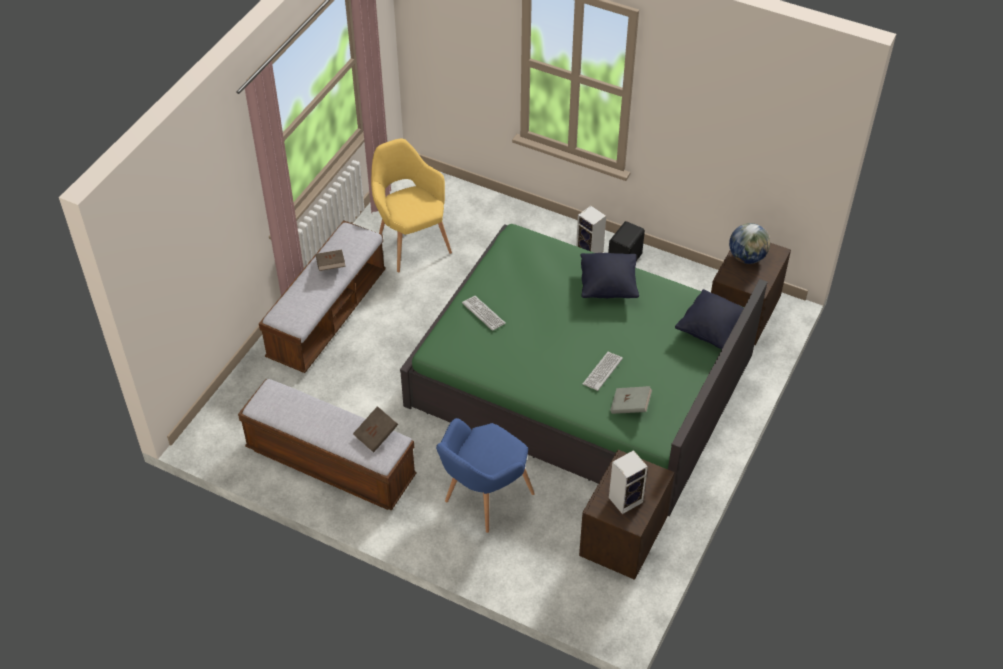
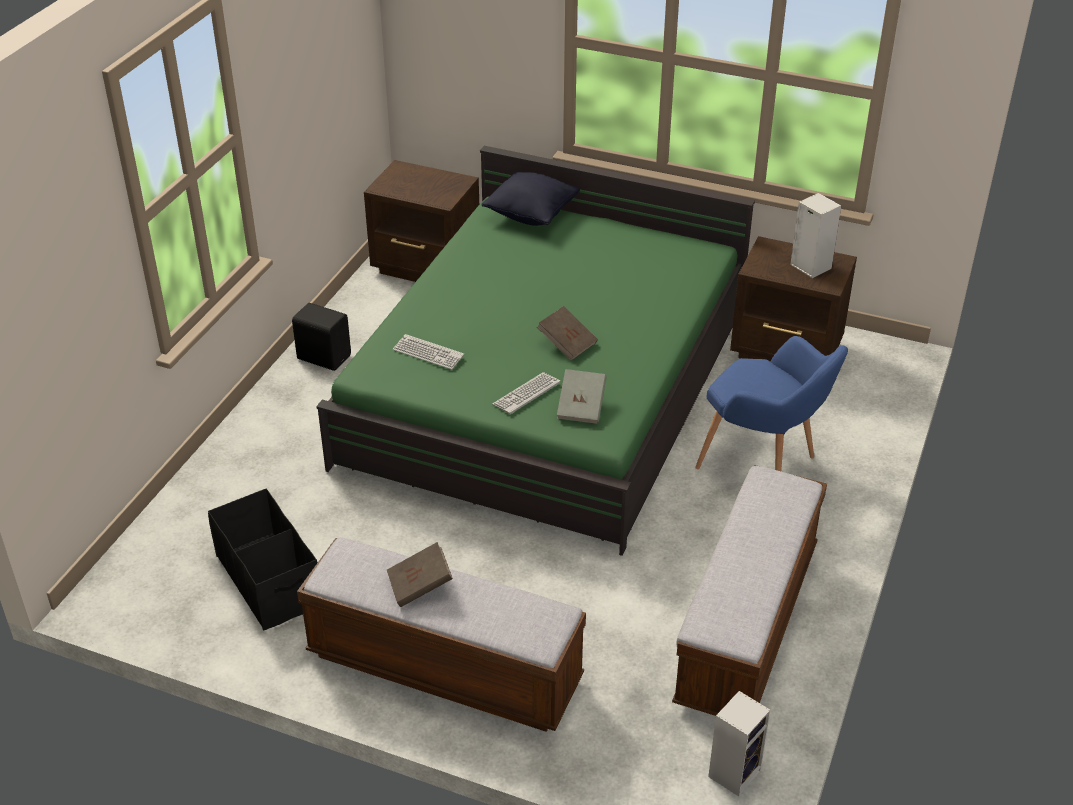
camera: 95 degrees left, 10 degrees down
(376, 435) = (762, 495): brown book -> brown book (567, 343)
(410, 241) = (269, 580): yellow armchair -> black storage box
(590, 251) = (304, 388): speaker -> speaker (734, 772)
(602, 371) = (613, 291): keyboard -> keyboard (428, 353)
(608, 286) = (463, 290): black pillow -> none
(630, 406) = (665, 270): grey book -> grey book (581, 407)
(747, 257) = (409, 187): globe -> none

